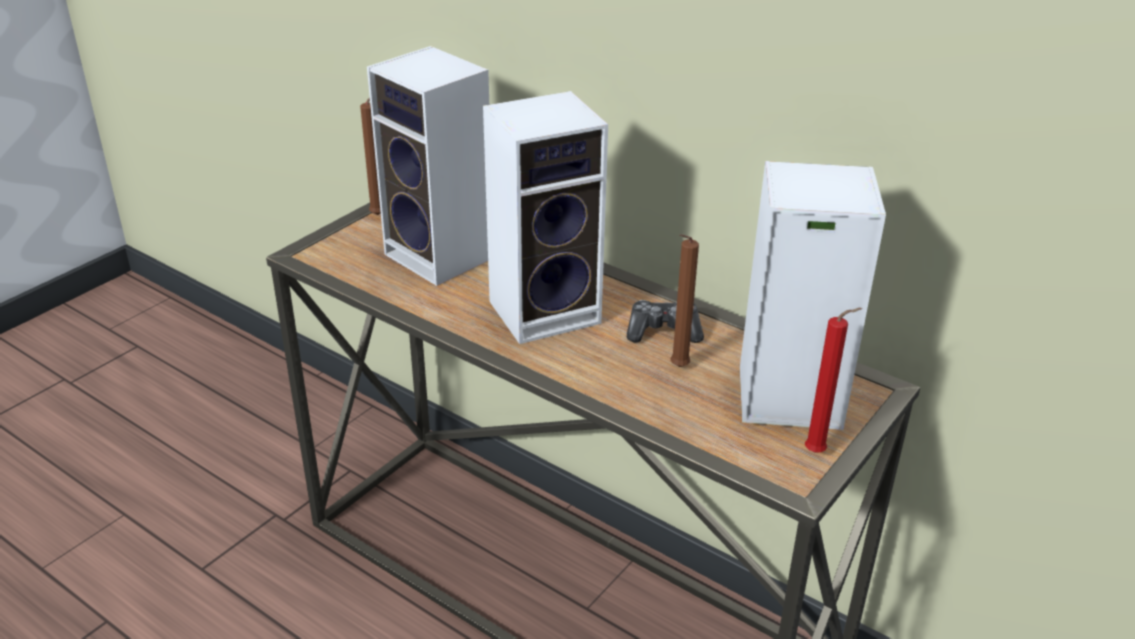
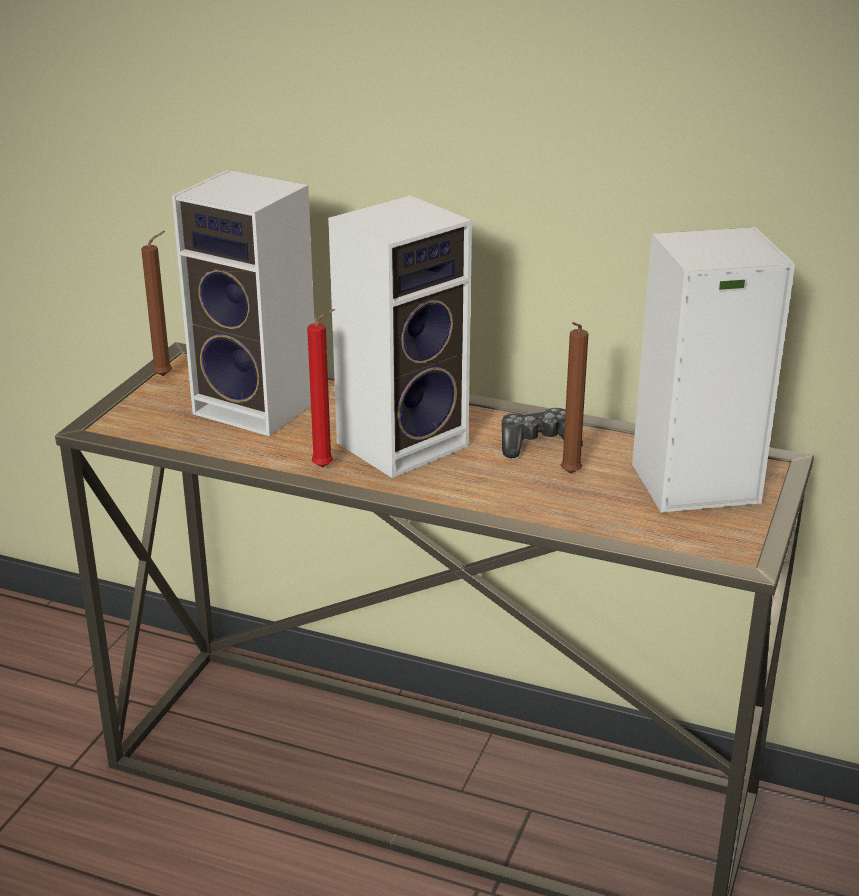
camera: 15 degrees left, 5 degrees down
(818, 453) = (748, 527): red candle -> red candle (326, 467)

